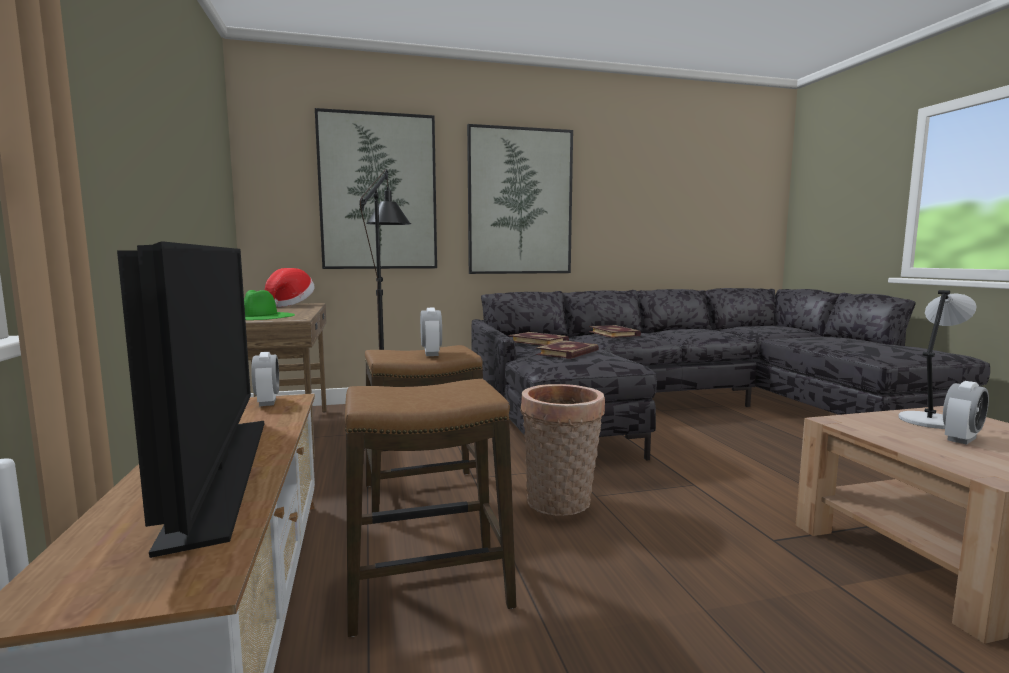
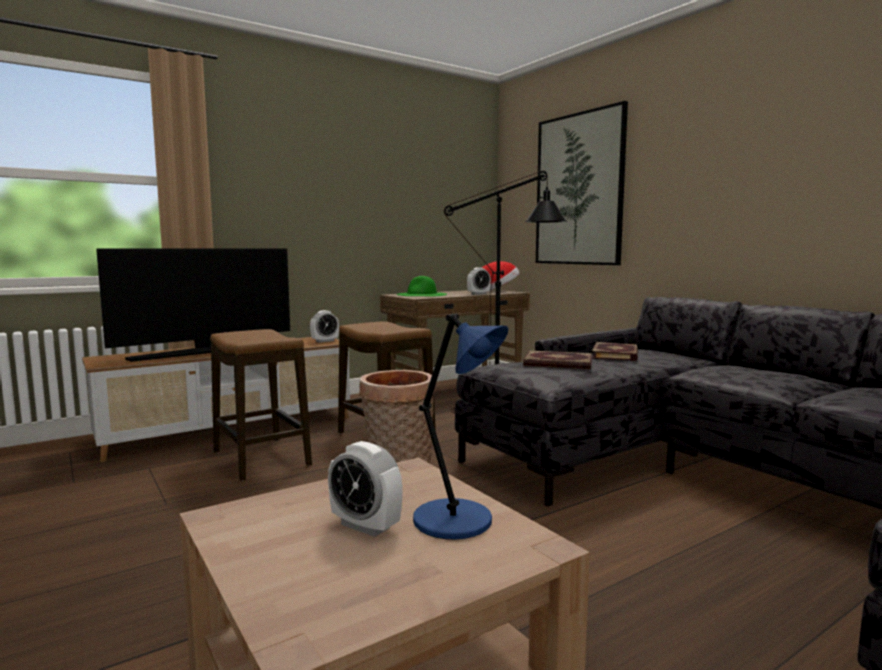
camera: 70 degrees right, 0 degrees up
(431, 354) = (383, 328): alarm clock -> alarm clock (478, 294)
(520, 202) = (714, 182): picture -> none
(614, 333) = (740, 368): book -> none
(929, 420) = (457, 522): grey table lamp -> blue table lamp

